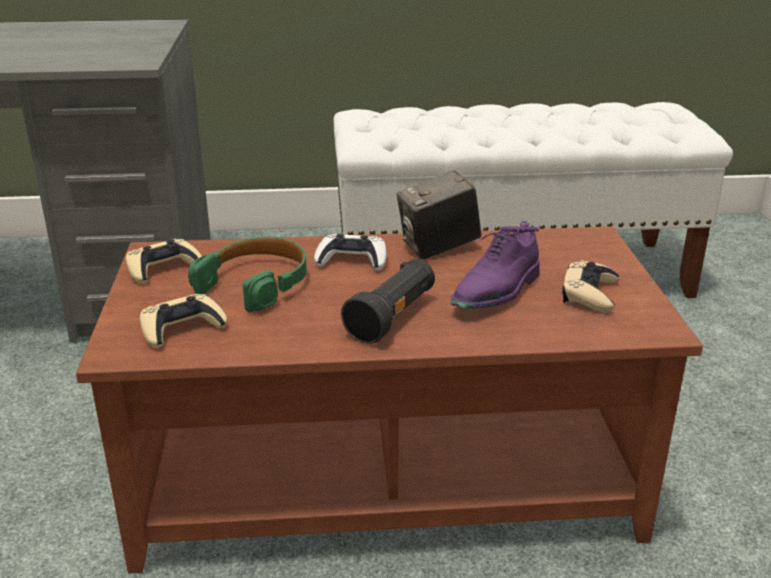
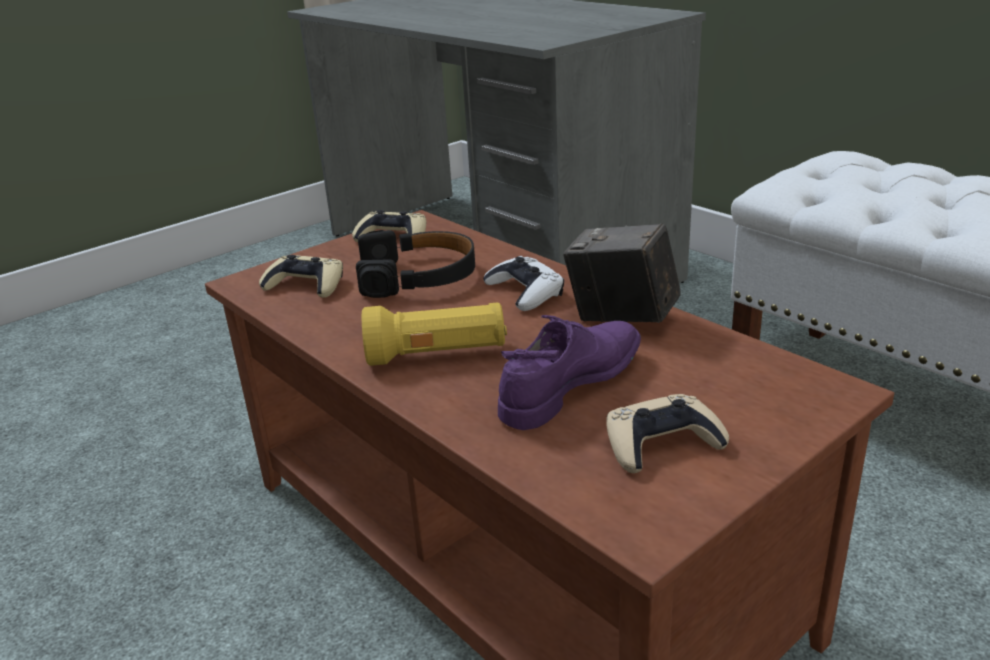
camera: 55 degrees right, 0 degrees up
(256, 283) = (418, 276): green headphones -> black headphones
(392, 317) = (437, 355): black flashlight -> yellow flashlight
(497, 293) = (571, 386): purple shoe -> purple shoe turned 135 degrees clockwise

